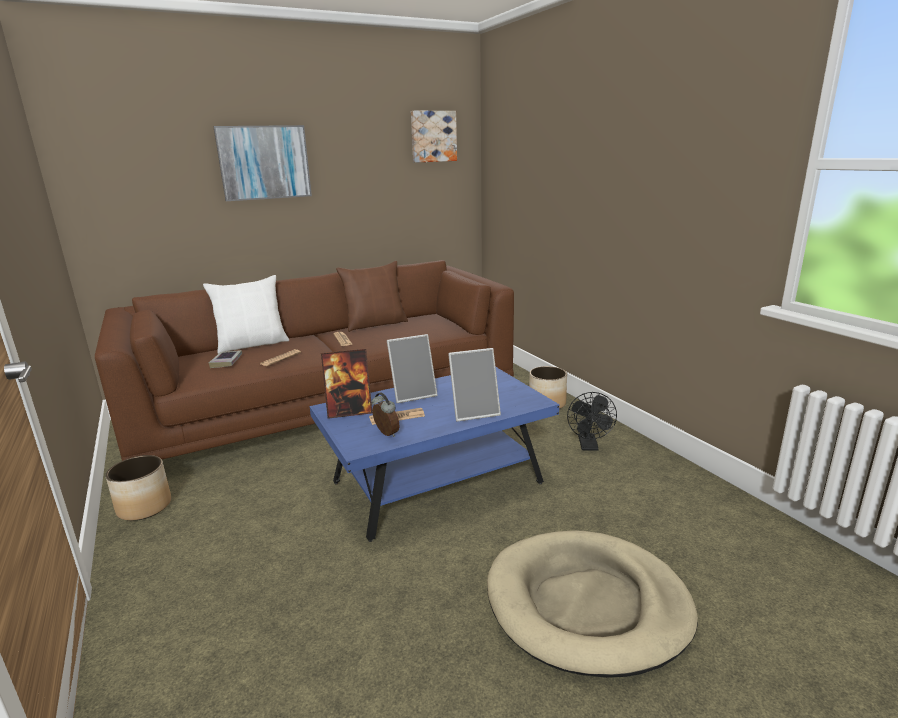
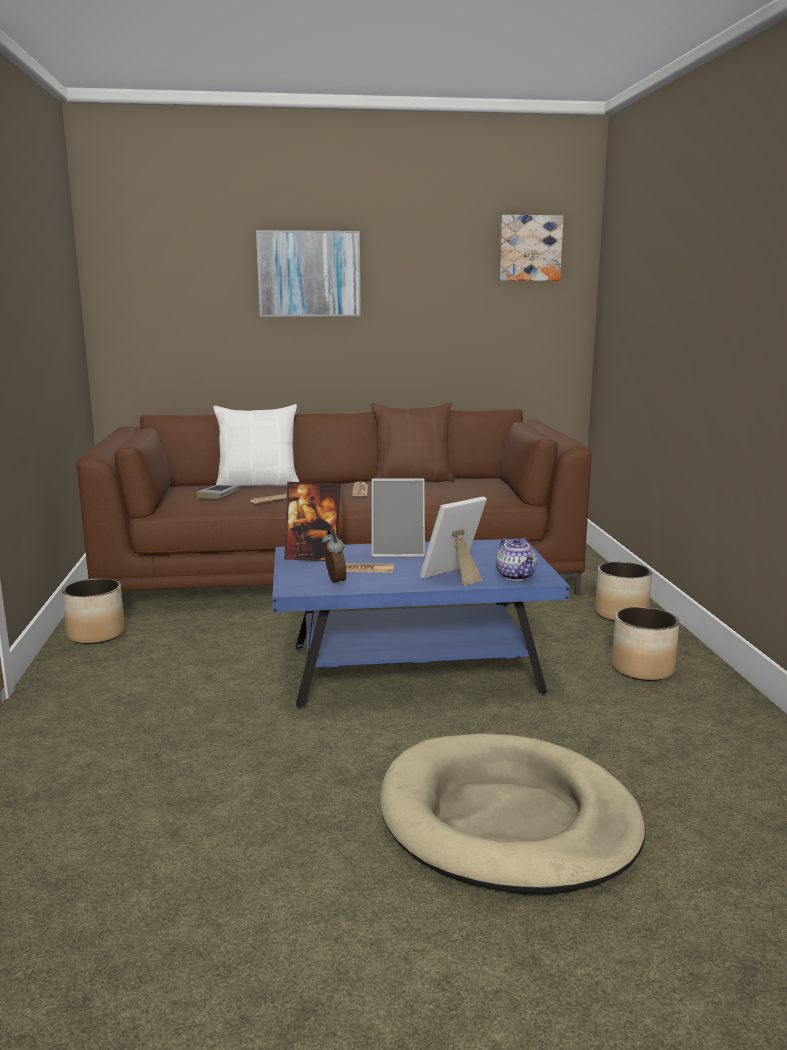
camera: 20 degrees right, 5 degrees down
(474, 412) = (454, 577): picture frame -> picture frame turned 135 degrees clockwise
(517, 402) = (516, 576): none -> teapot
(589, 446) = (643, 669): black fan -> planter

